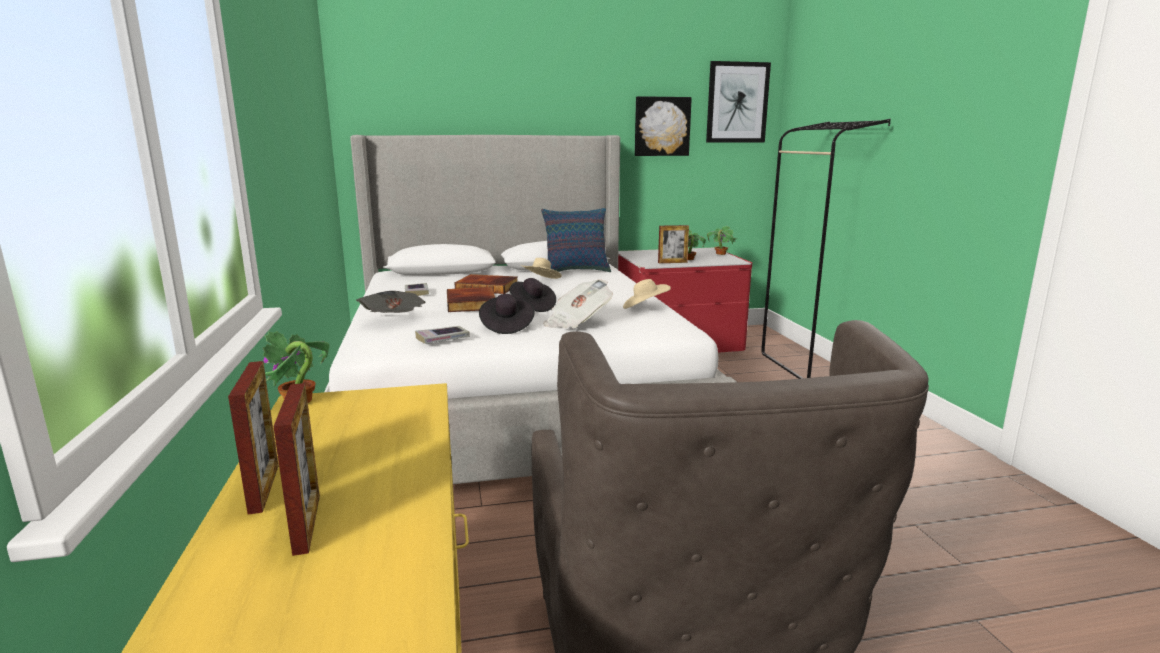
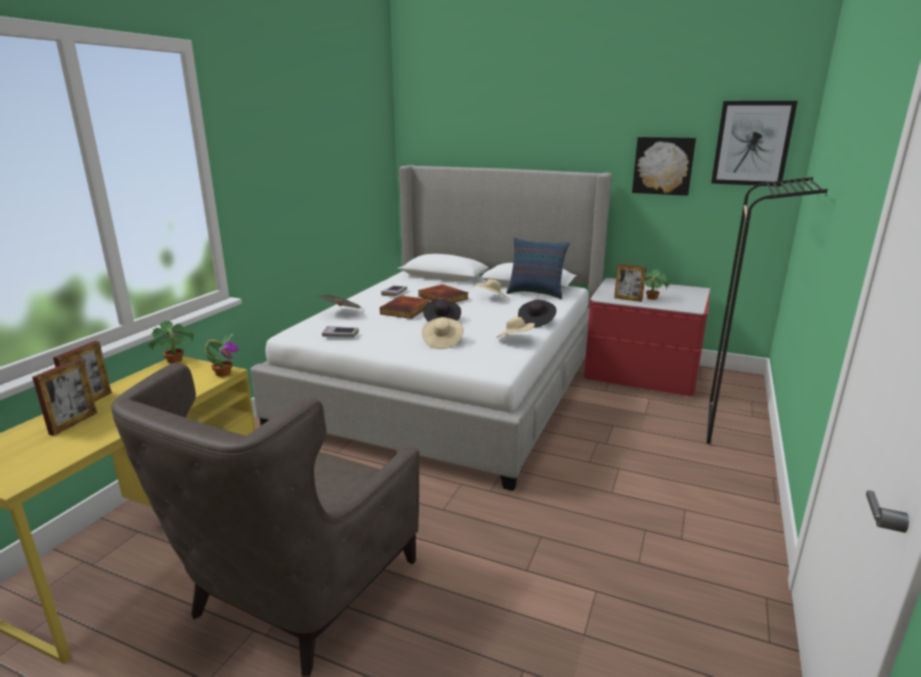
camera: 35 degrees right, 5 degrees up
(506, 326) = (393, 334): black hat -> black hat (536, 322)
(577, 322) = (442, 342): newspaper -> beige hat
(720, 254) = (697, 297): potted plant -> potted plant (223, 373)

